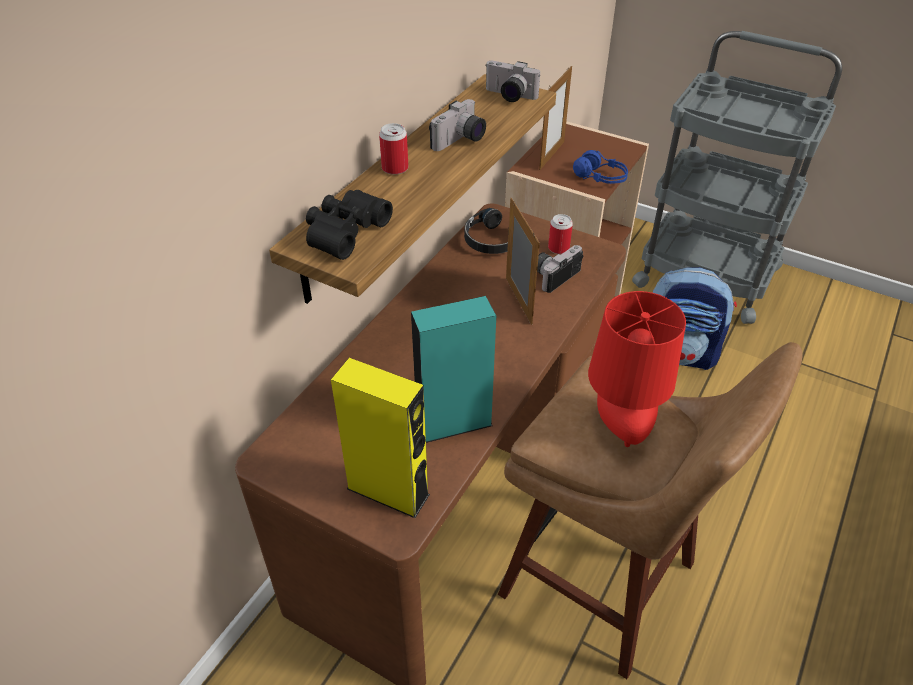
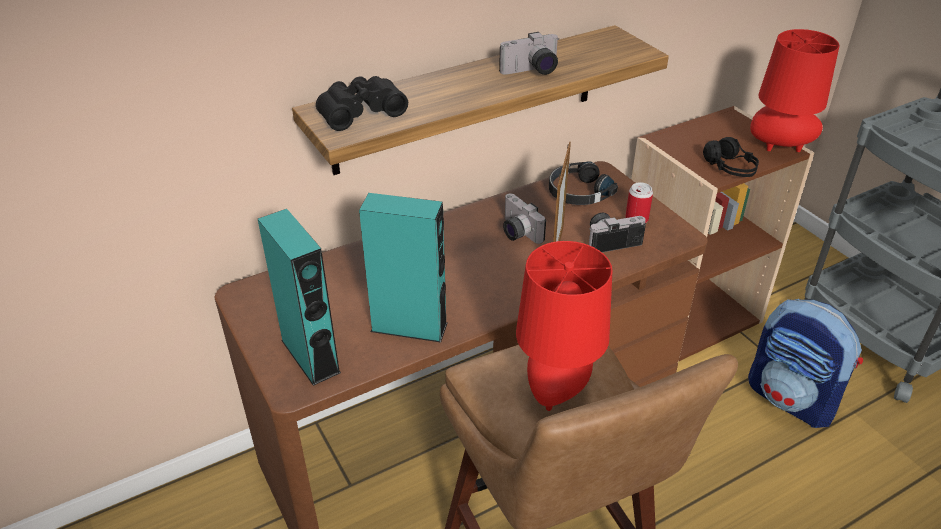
camera: 30 degrees right, 5 degrees down
(388, 491) = (310, 356): yellow speaker -> turquoise speaker
(395, 168) = (452, 77): can -> none
(509, 96) = (617, 48): camera -> camera (517, 232)
(551, 155) = (696, 135): picture frame -> none
(600, 178) = (730, 168): blue headphones -> black headphones
(622, 149) = (778, 149): none -> red table lamp

